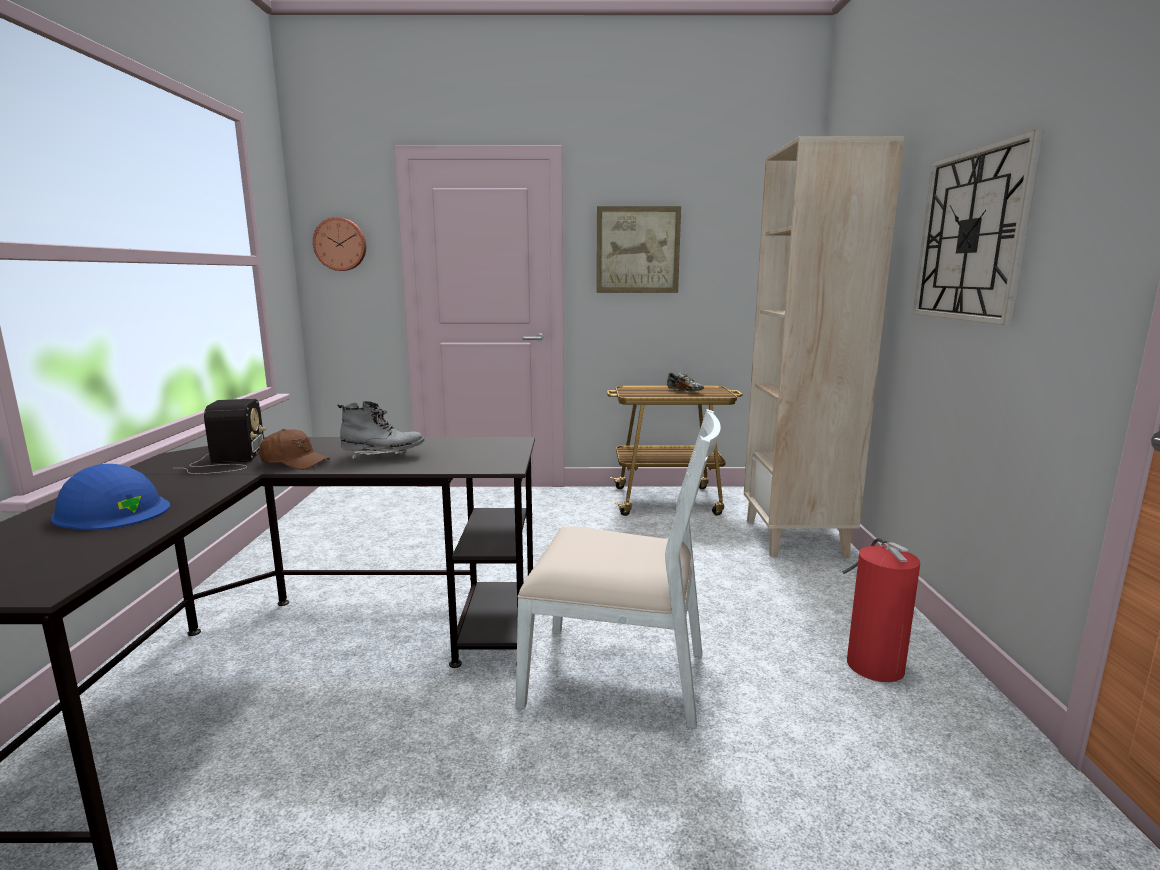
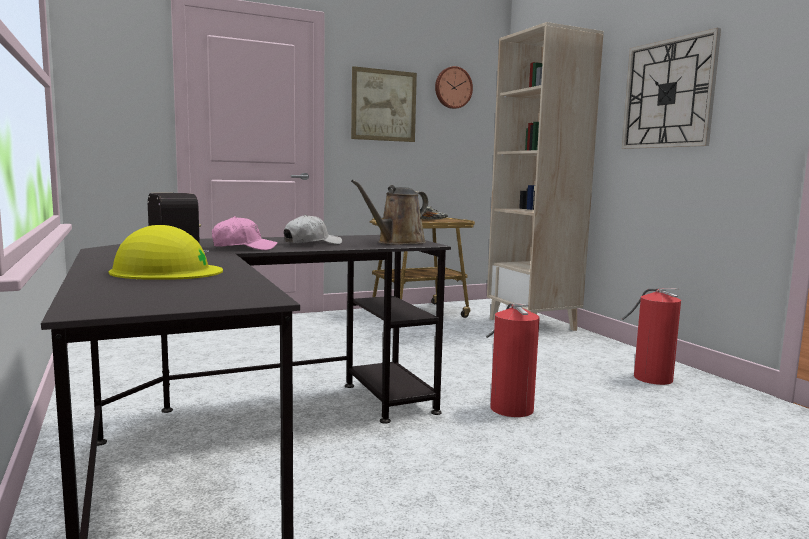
camera: 25 degrees left, 5 degrees down
(112, 511) = (166, 271): blue hard hat -> yellow hard hat
(294, 462) = (244, 247): brown cap -> pink cap
(340, 244) = (110, 79): wall clock -> wall clock (452, 88)
(383, 456) = (312, 243): grey boot -> white cap
(479, 460) = (398, 242): none -> brown watering can
(617, 676) = (511, 407): white chair -> fire extinguisher

